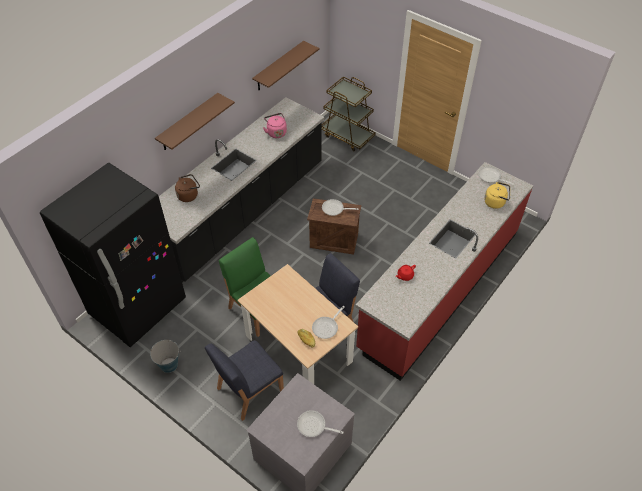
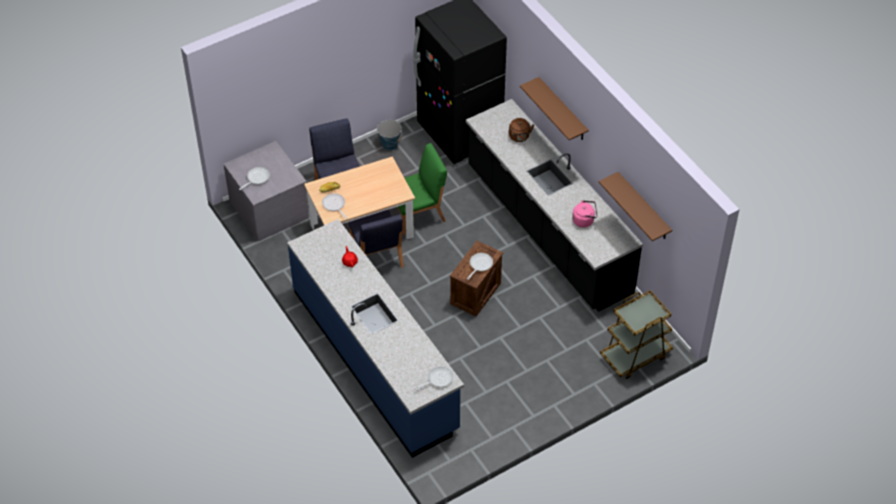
camera: 110 degrees right, 0 degrees up
(439, 288) = (375, 359): red counter -> blue counter
(496, 202) = (402, 367): yellow kettle -> none

